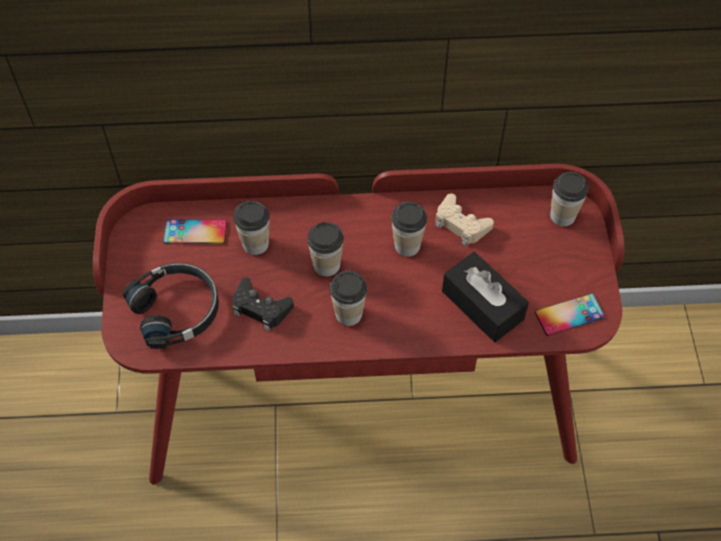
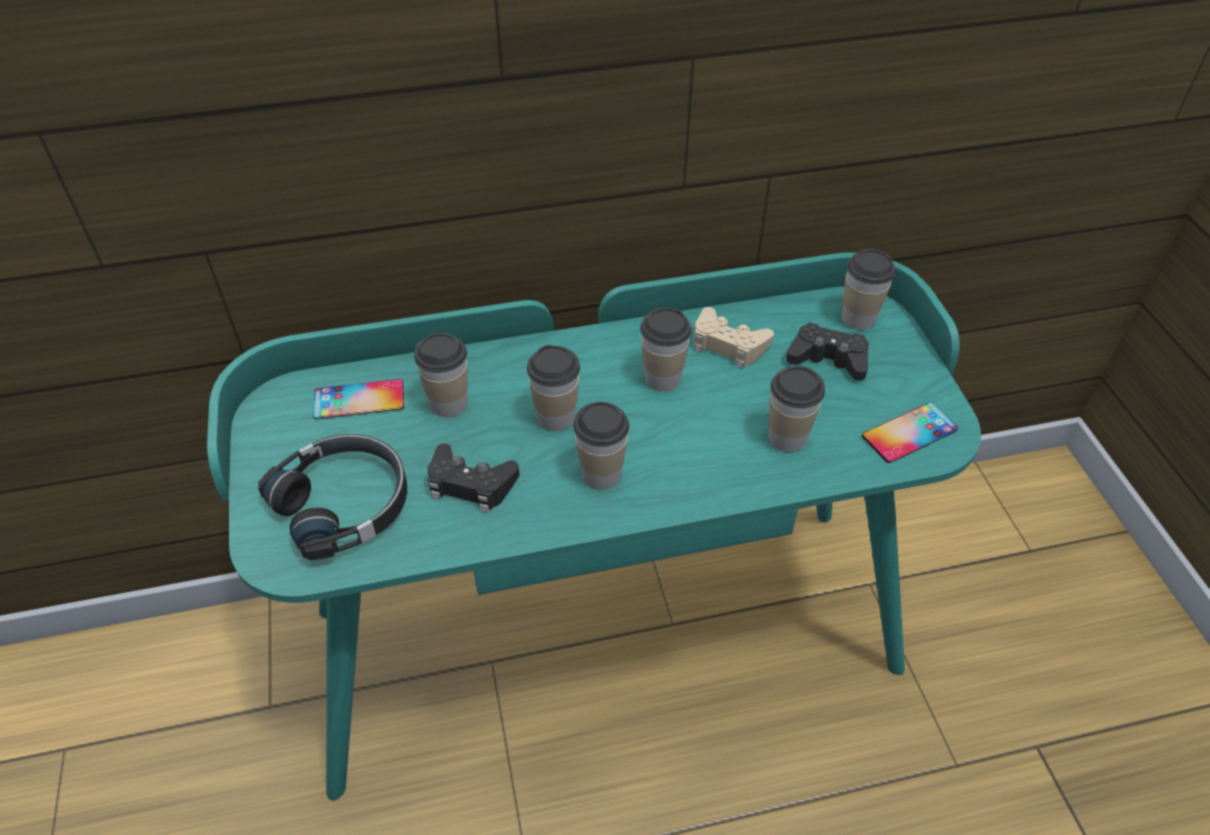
camera: 10 degrees left, 10 degrees down
(360, 398) = (604, 634): red desk -> turquoise desk
(482, 305) = (787, 437): black tissue box -> cup
(530, 247) = (828, 359): none -> black game controller

